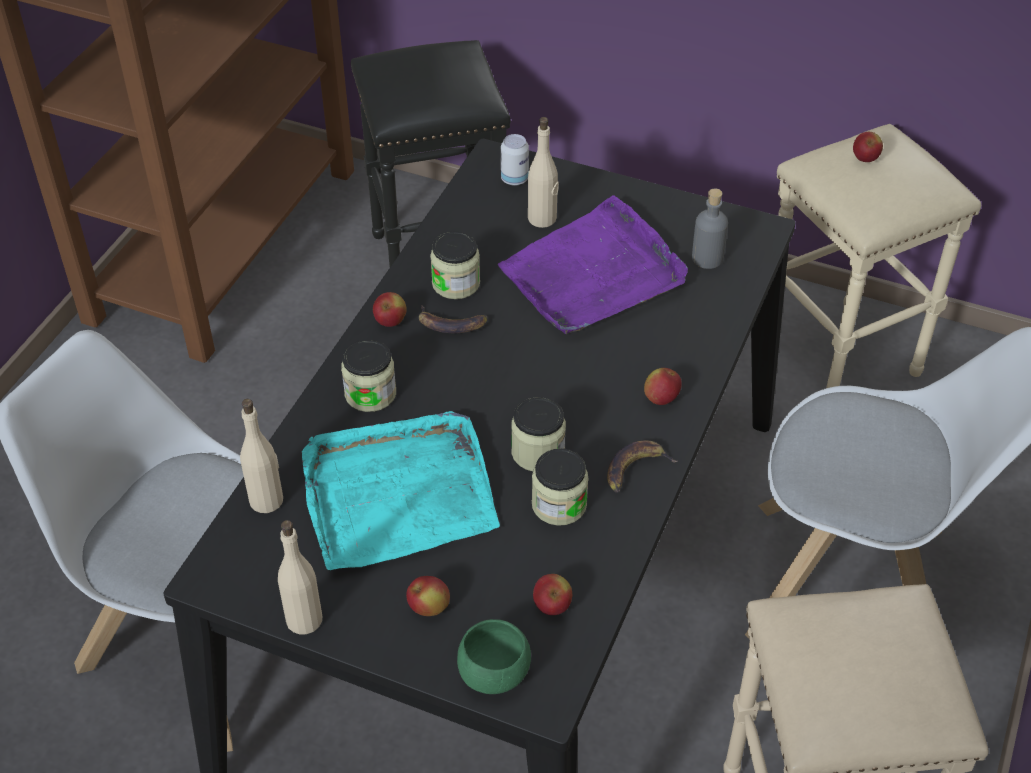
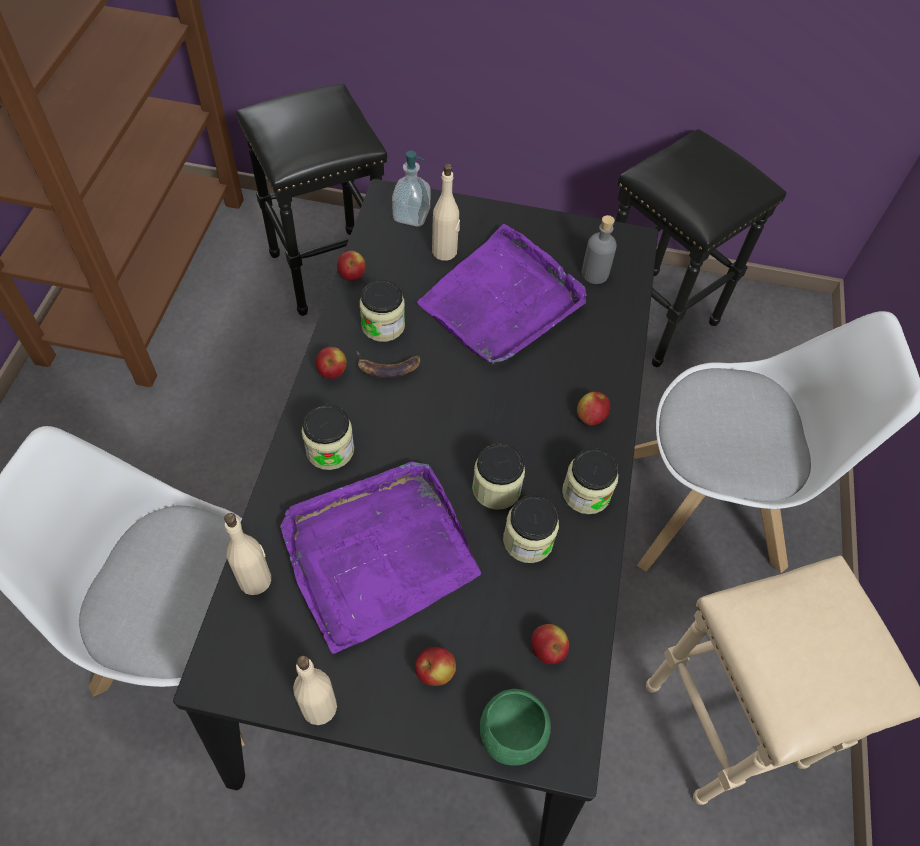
camera: 15 degrees left, 10 degrees up
(397, 494) = (378, 553): turquoise tray -> purple tray
(514, 179) = (411, 215): can -> soap dispenser
(635, 469) = (586, 493): banana -> jar
(842, 357) = (657, 316): beige stool -> black stool
(865, 159) = (692, 164): apple -> apple (352, 276)

